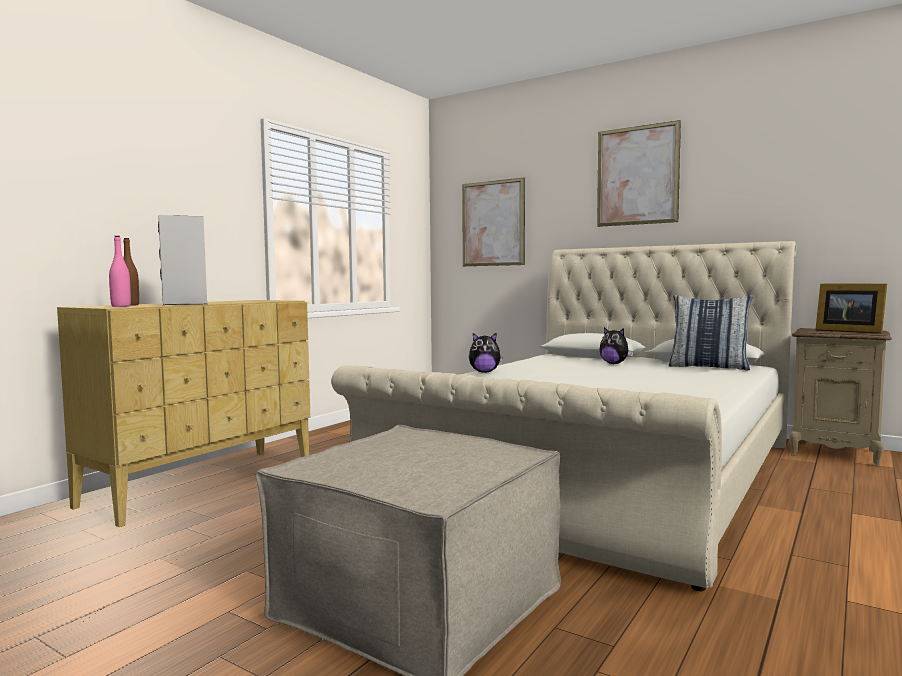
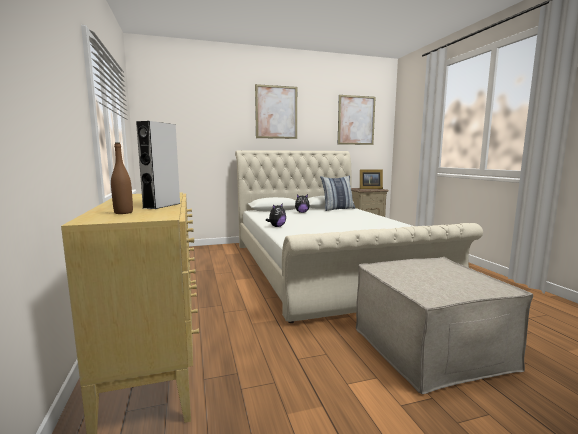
camera: 50 degrees left, 5 degrees up
(121, 306) = (145, 215): pink bottle -> none
(493, 223) = (186, 131): picture -> picture (356, 120)

